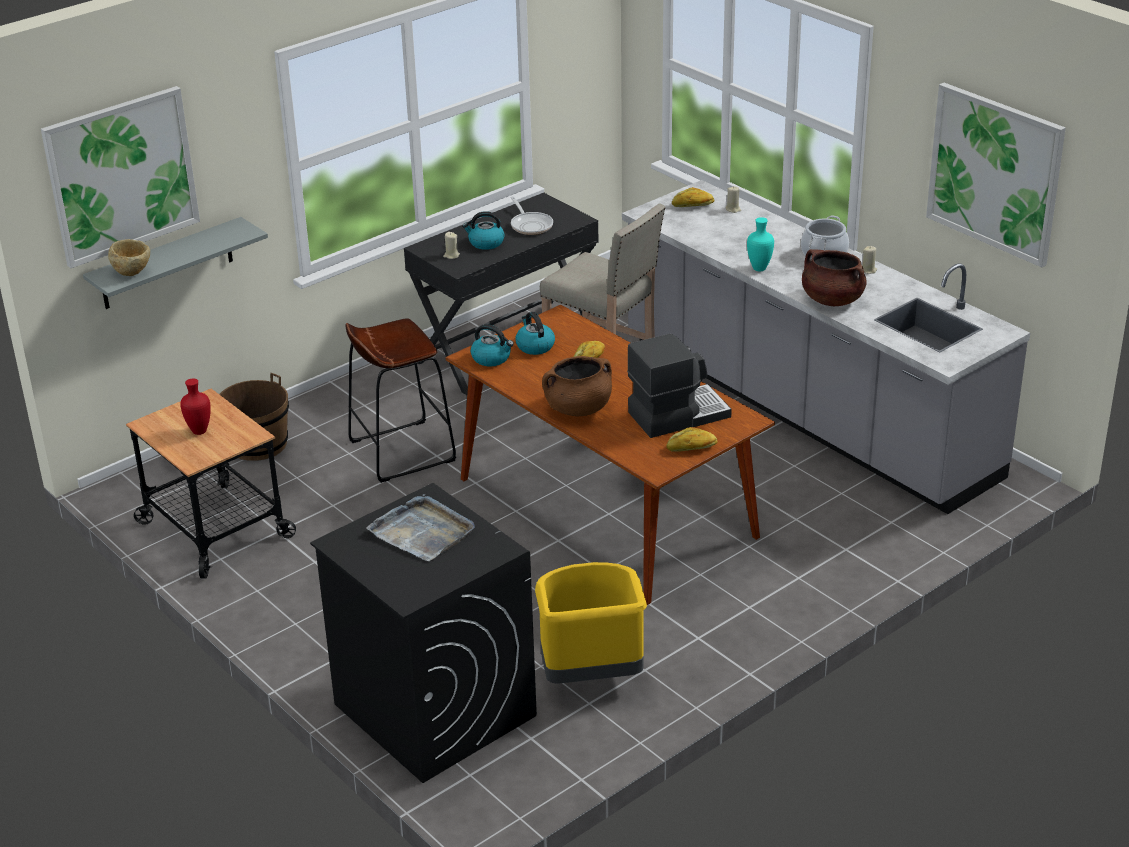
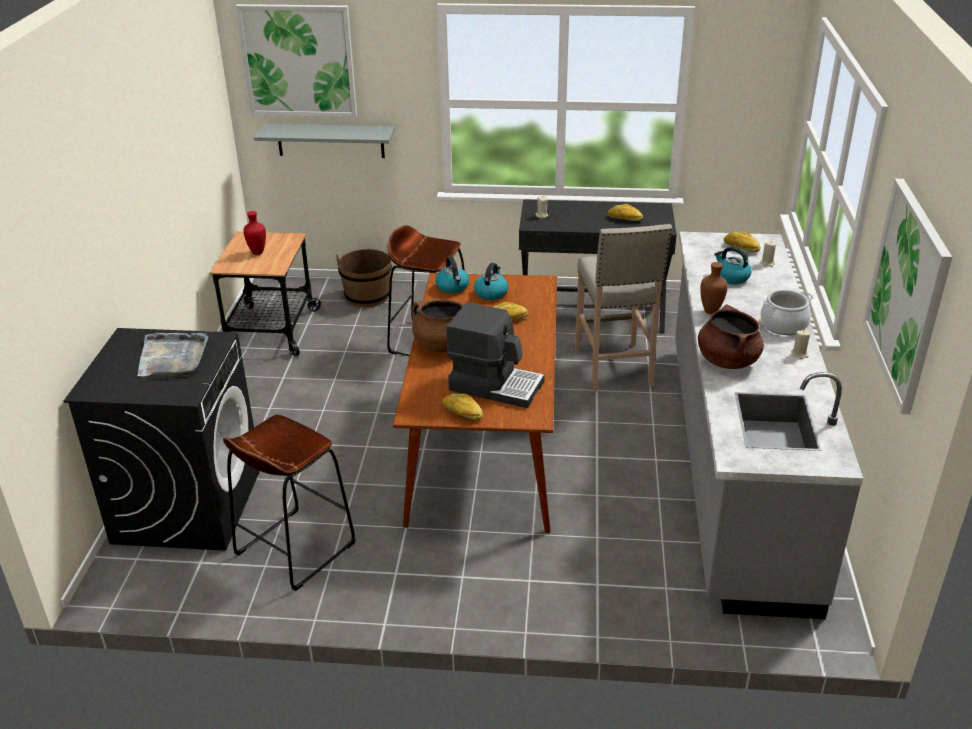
camera: 45 degrees right, 0 degrees up
(133, 272) = (286, 132): beige bowl -> none
(485, 243) = (576, 217): kettle -> kettle (731, 277)
(530, 225) = (624, 219): frying pan -> bread
(590, 676) = (295, 549): yellow trash can -> brown stool
(758, 268) = (710, 311): turquoise vase -> brown vase

